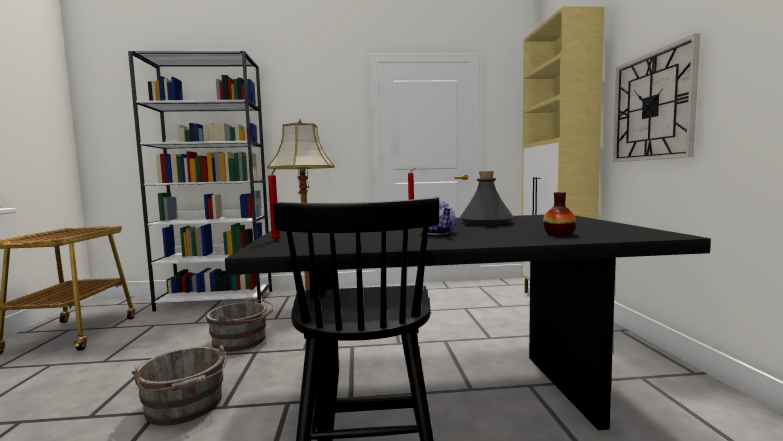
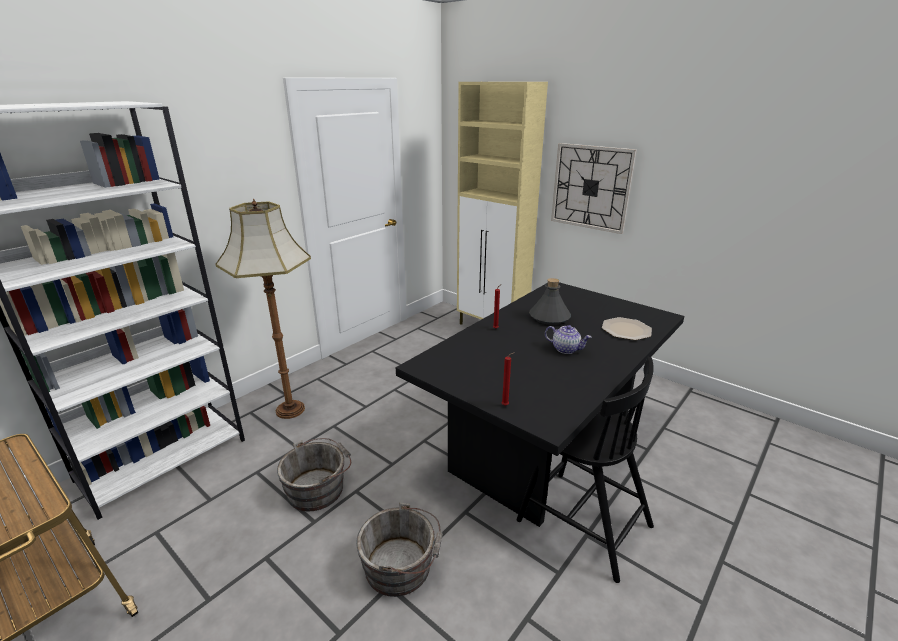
camera: 45 degrees left, 20 degrees up
(559, 234) = (626, 330): vase -> plate

